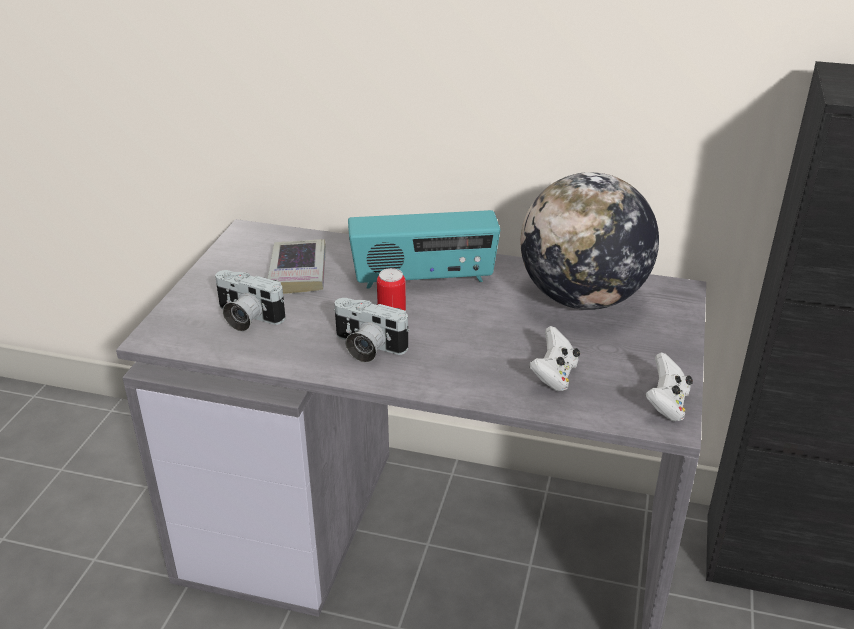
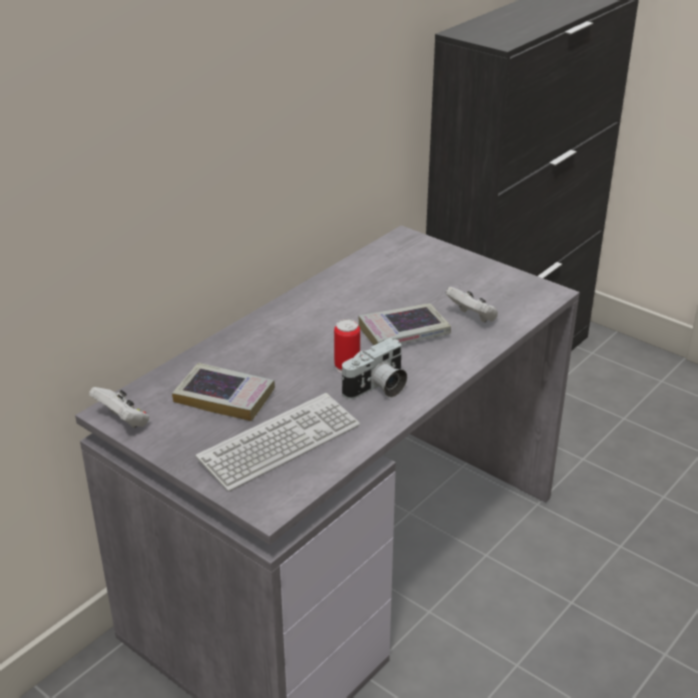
camera: 65 degrees left, 0 degrees up
(246, 318) = (279, 443): camera -> keyboard
(423, 279) = (296, 335): radio -> none
(482, 338) = (404, 332): none -> book
(582, 299) = (385, 276): globe -> none
(666, 405) = (530, 287): white game controller -> white game controller (123, 421)

